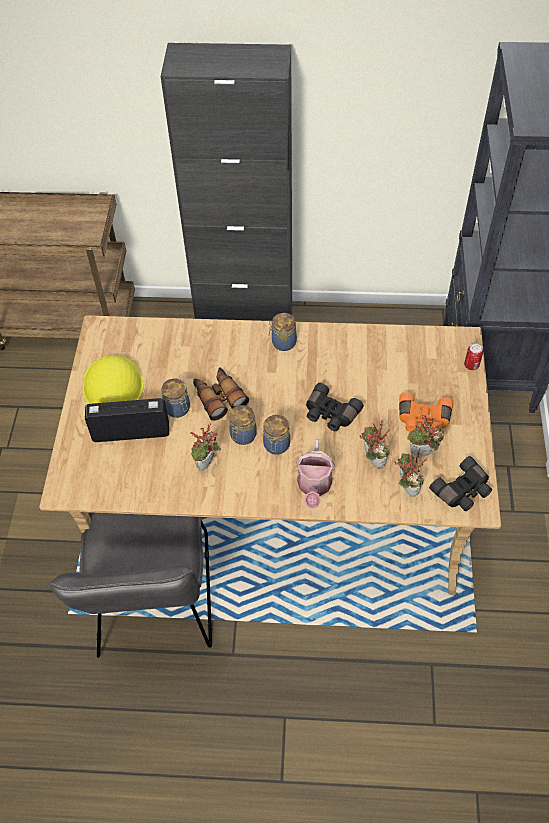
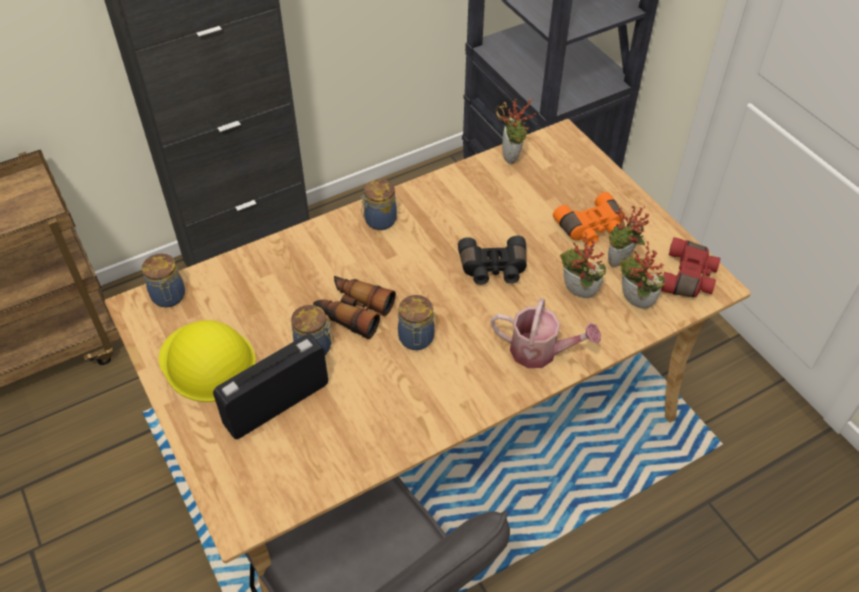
camera: 35 degrees left, 5 degrees down
(207, 465) = (401, 391): potted plant -> potted plant (513, 158)
(276, 446) = (463, 330): jar -> jar (169, 297)
(314, 487) = (540, 351): watering can -> watering can turned 45 degrees counterclockwise
(462, 491) = (689, 277): black binoculars -> red binoculars
(471, 365) = (591, 156): can -> none

